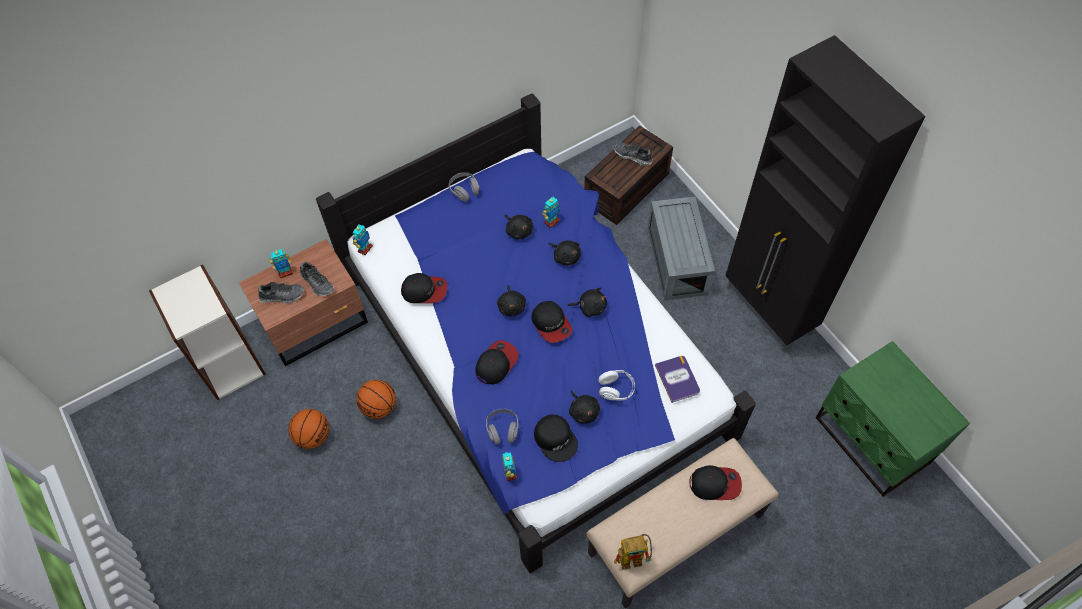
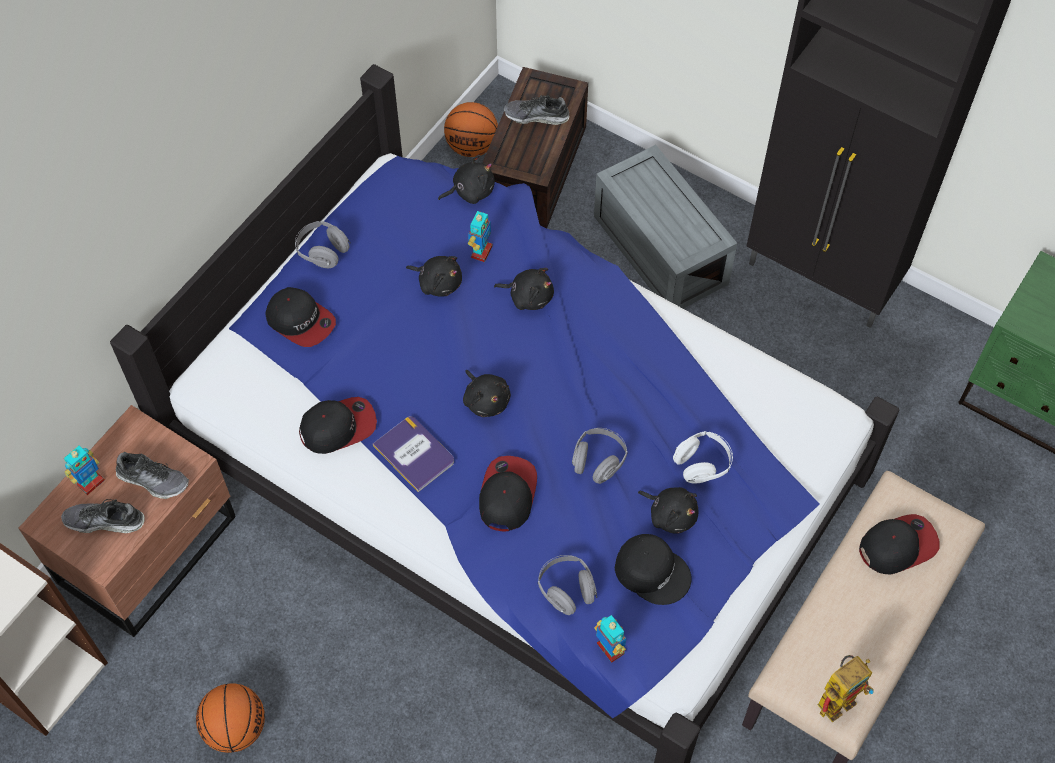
camera: 25 degrees left, 0 degrees up
(282, 295) = (104, 521): shoe -> shoe turned 150 degrees counterclockwise
(365, 248) = (206, 397): toy robot -> none
(379, 407) = (320, 640): basketball -> basketball (471, 147)
(551, 324) = (559, 404): cap -> cap (301, 321)
(557, 364) = (598, 461): none -> grey headphones
(590, 307) = (603, 358): black plush toy -> black plush toy (470, 191)
(677, 379) = (780, 415): book -> book (414, 453)

